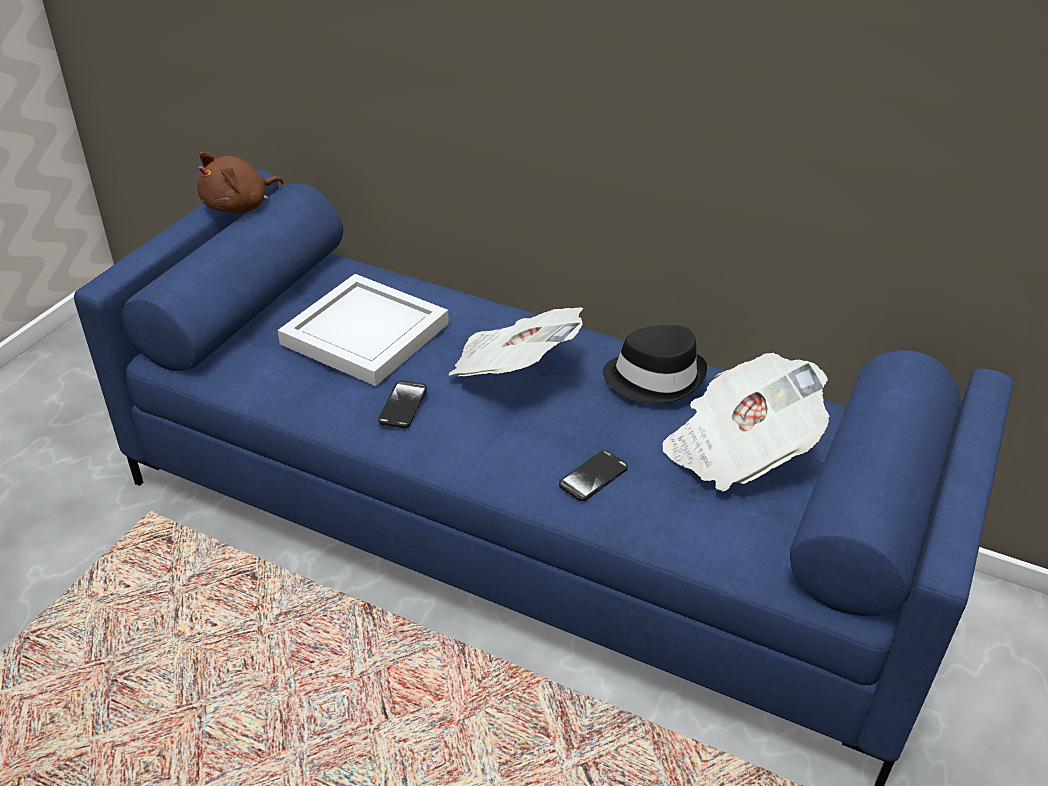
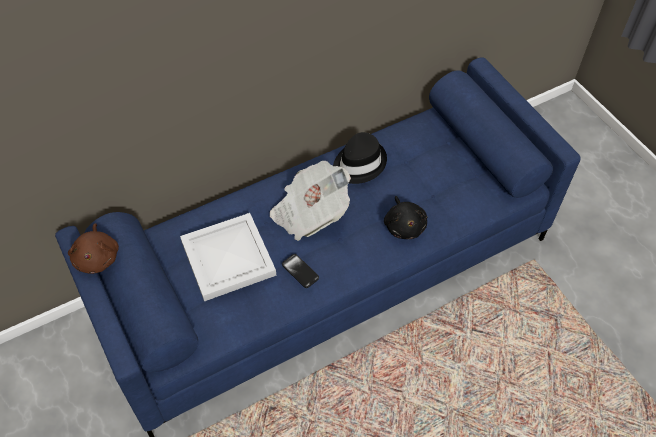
camera: 55 degrees left, 15 degrees up
(593, 477) = (404, 226): phone -> black plush toy
(738, 450) = (427, 166): newspaper -> none

